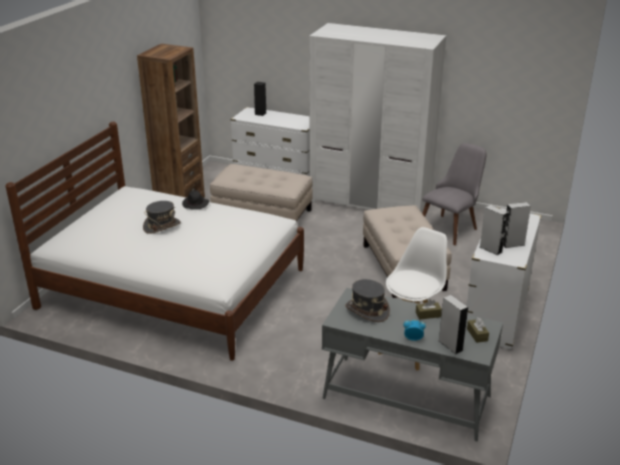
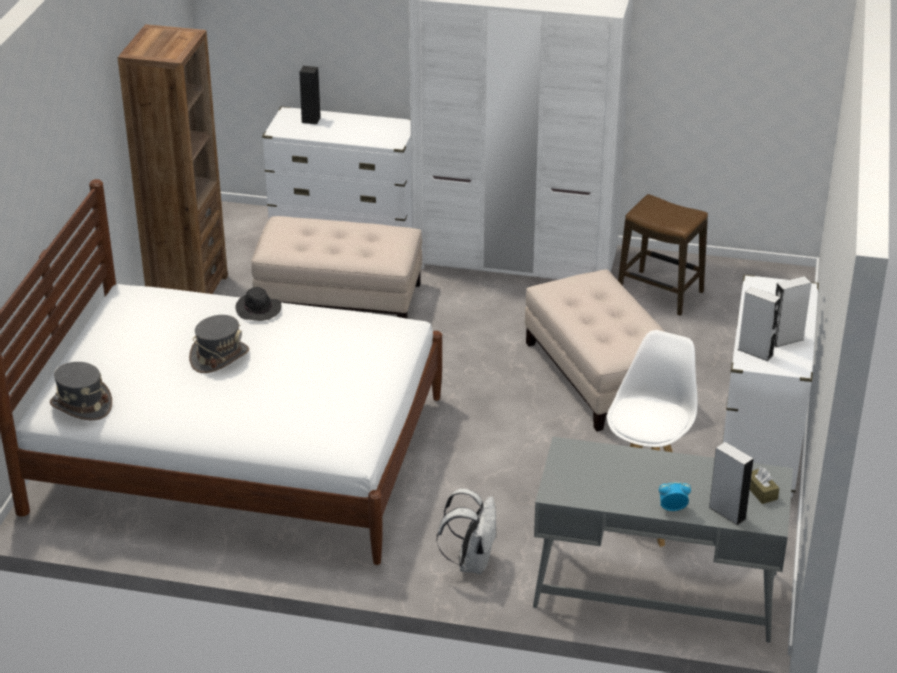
camera: 10 degrees left, 5 degrees up
(291, 365) = (471, 562): none -> white backpack
(367, 310) = (594, 471): grey hat -> grey hat (81, 405)
(428, 314) = (684, 468): brown tissue box -> none
(451, 226) = (660, 293): grey chair -> stool

